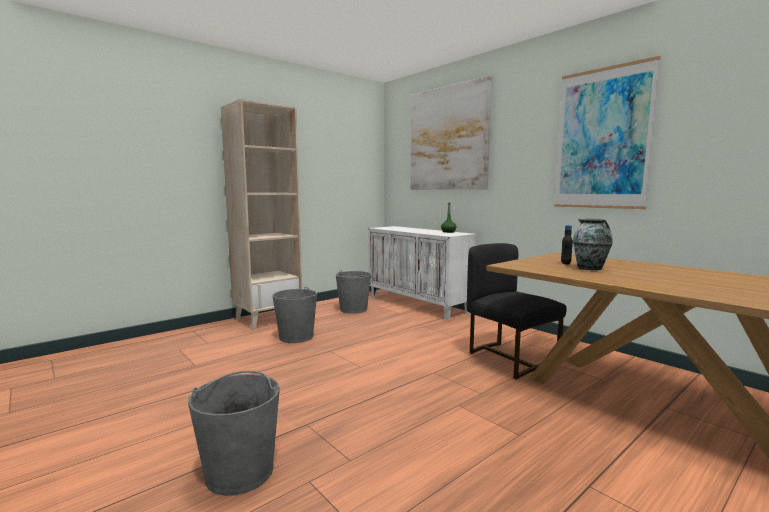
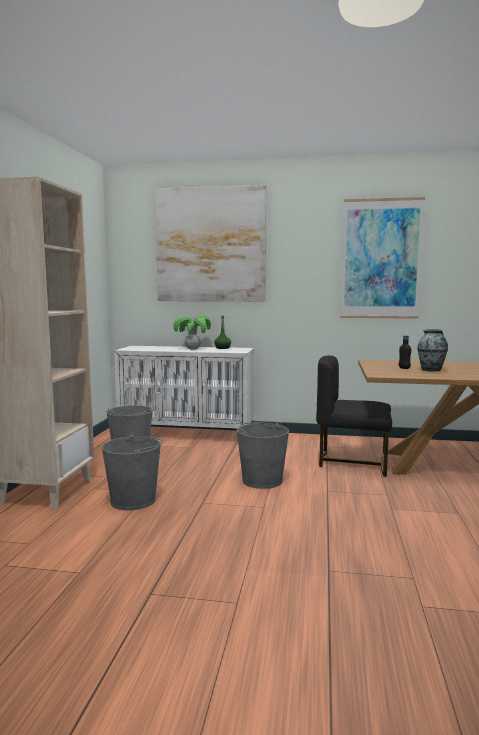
camera: 40 degrees left, 0 degrees up
(240, 471) = (366, 630): grey bucket -> grey bucket (262, 480)
(422, 231) = (192, 349): none -> potted plant

